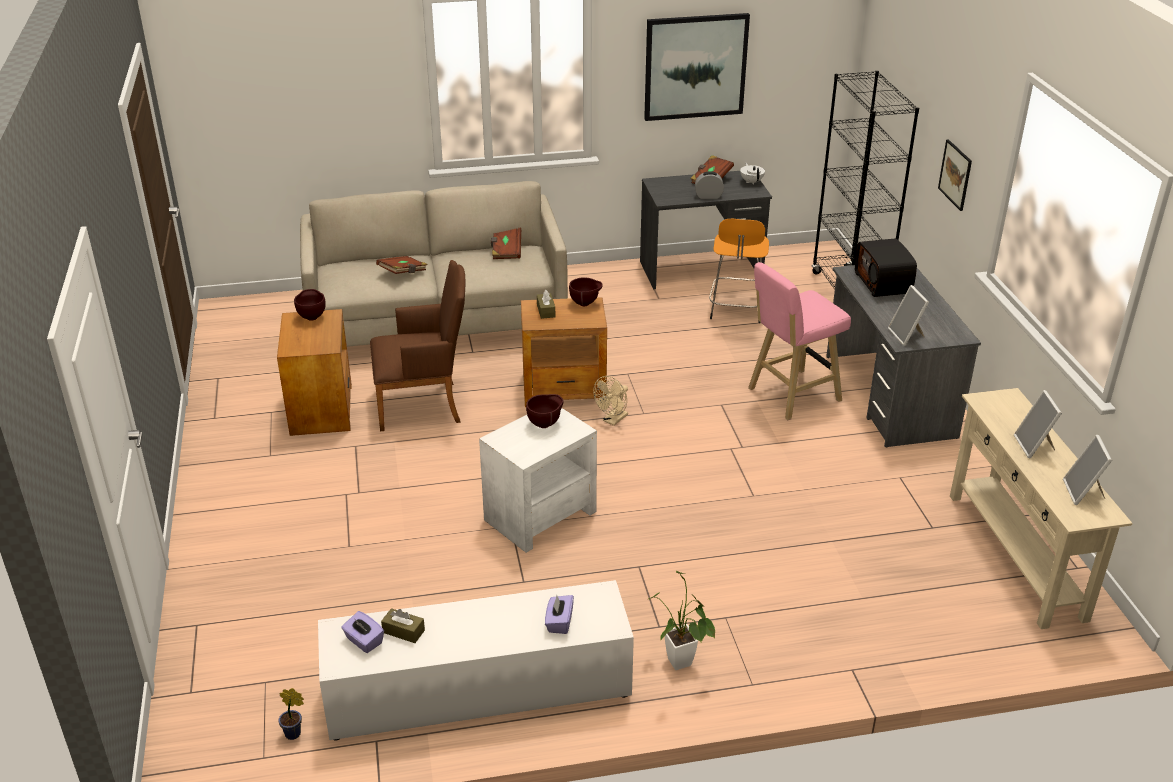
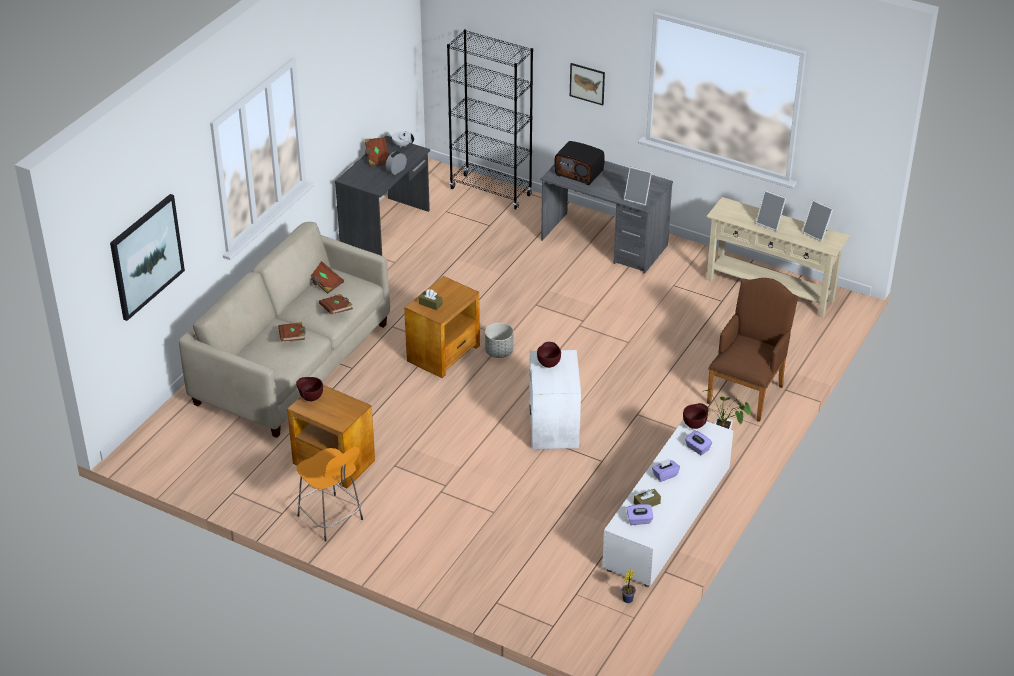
camera: 50 degrees left, 5 degrees up
(424, 405) = (387, 417): brown armchair -> brown armchair (747, 391)
(474, 274) = (337, 310): none -> brown book
(475, 620) = (665, 475): none -> purple tissue box
(585, 304) = (442, 285): brown bowl -> brown bowl (695, 425)
(613, 420) = (499, 352): beige fan -> grey planter
(695, 67) = (348, 81): picture -> picture (146, 256)
(736, 310) = (449, 241): orange stool -> orange stool (331, 519)
(790, 396) = (560, 275): pink stool -> none

